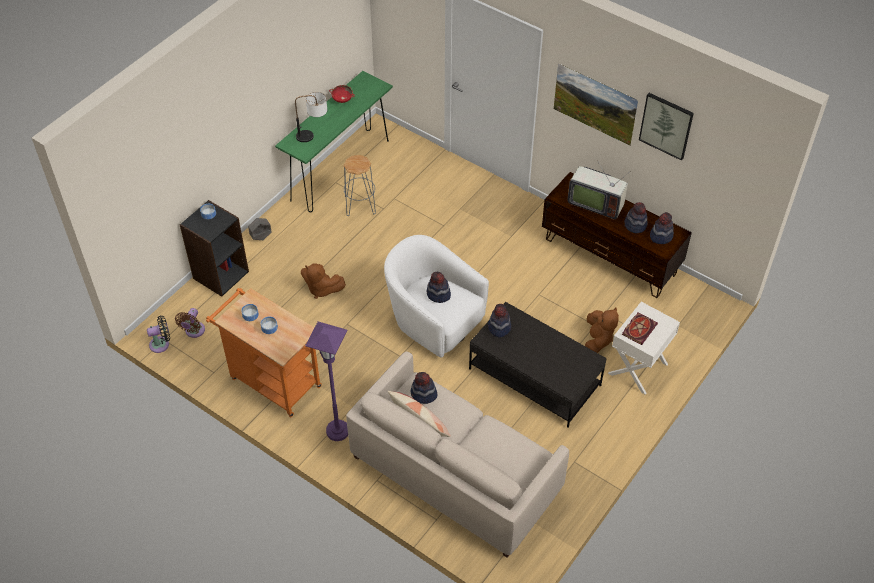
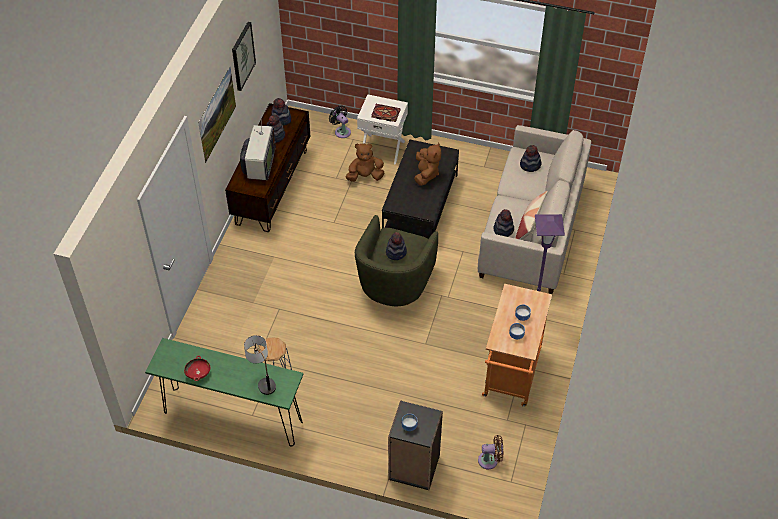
camera: 110 degrees left, 0 degrees up
(161, 344) = (517, 481): black fan -> black fan (341, 131)
(261, 237) = (351, 452): grey planter -> none
(321, 289) = (395, 377): brown plush toy -> brown plush toy (426, 174)
(434, 321) = (394, 283): white armchair -> green armchair
(499, 327) = (410, 206): hat -> hat (530, 165)

